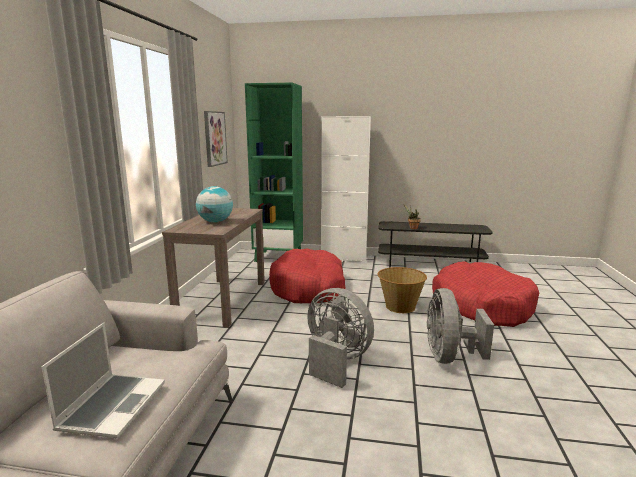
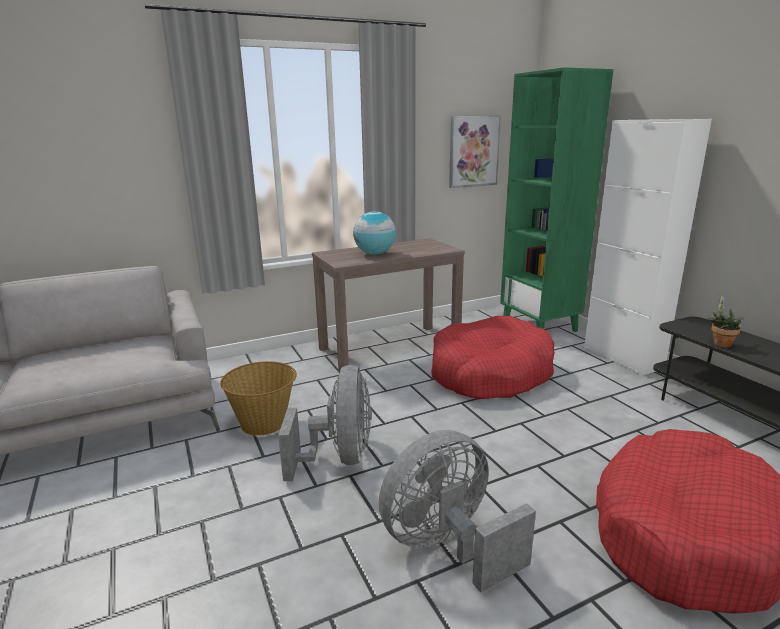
camera: 55 degrees right, 5 degrees up
(113, 405) = (66, 369): laptop -> none
(400, 306) = (543, 452): basket -> basket (264, 422)

